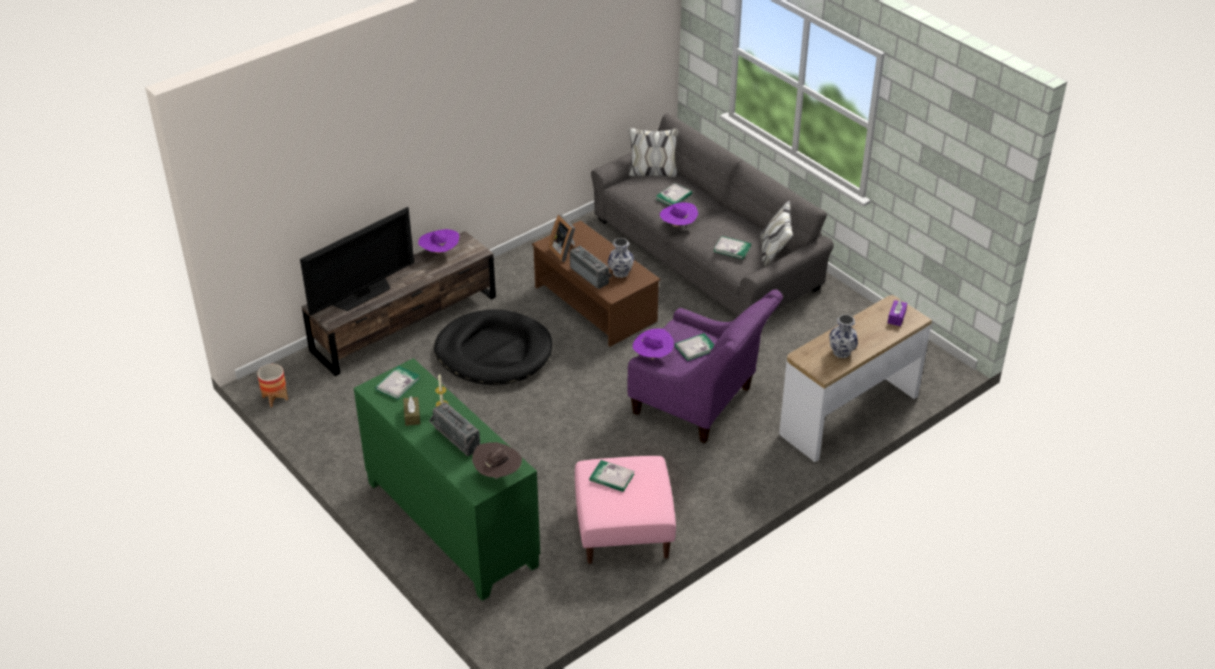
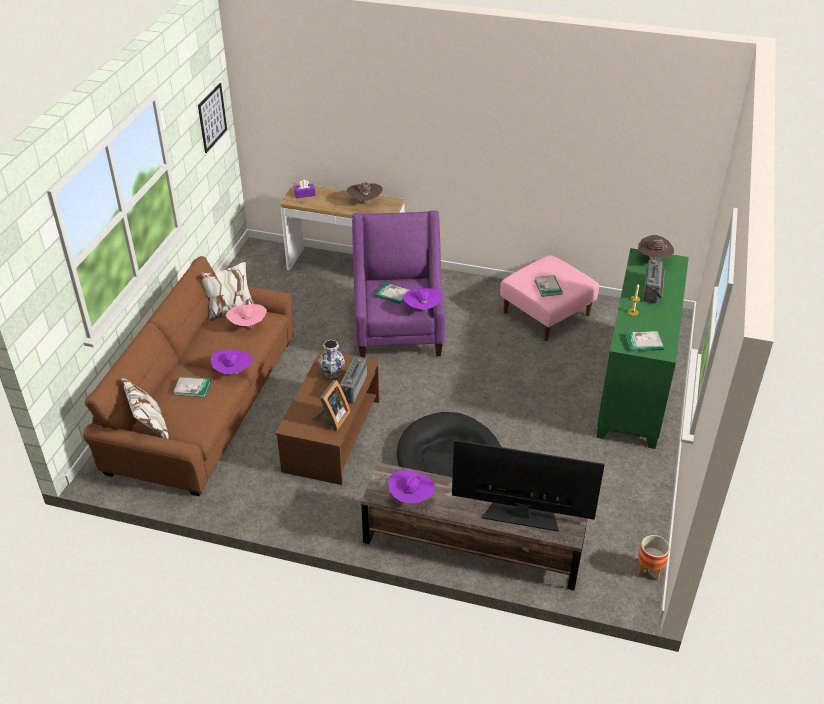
camera: 125 degrees left, 0 degrees up
(412, 415) = (660, 319): brown tissue box -> none
(706, 253) = (204, 403): grey sofa -> brown sofa
(732, 249) = (248, 325): book -> pink hat
(842, 352) = (365, 202): vase -> brown hat
(961, 179) = (212, 117): none -> picture

